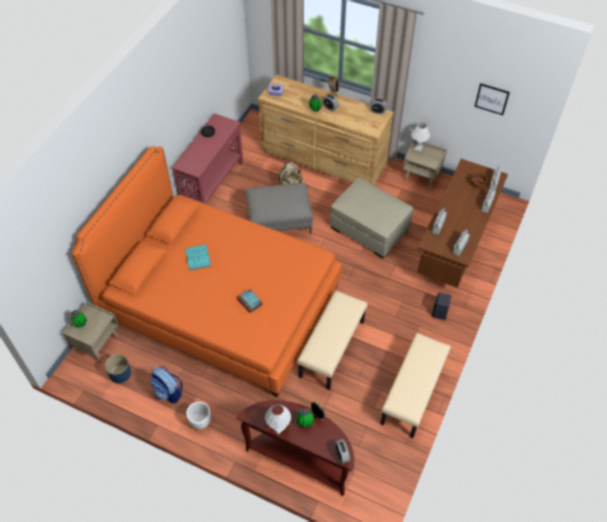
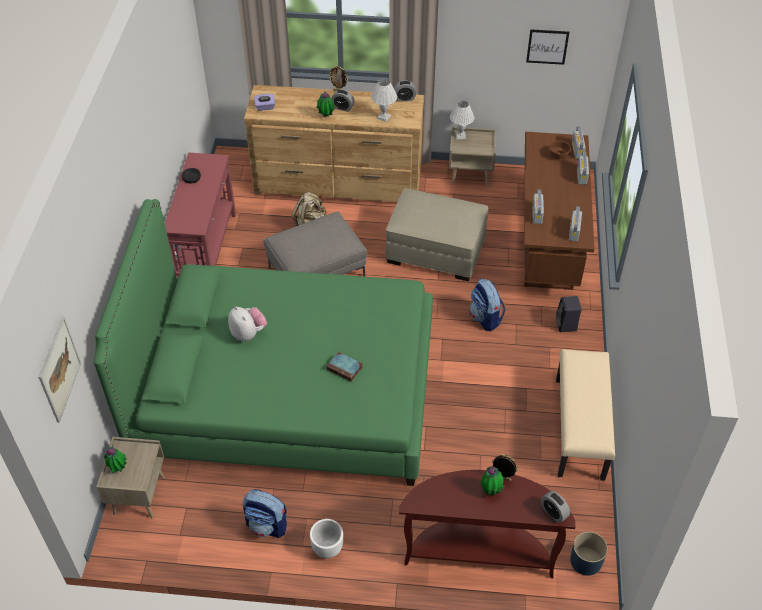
camera: 20 degrees left, 5 degrees down
(38, 254) = (59, 369): none -> picture
(120, 374) = (188, 523): blue planter -> blue planter (586, 561)
(197, 257) = (248, 333): turquoise book -> plush toy
(220, 303) = (286, 393): orange bed -> green bed
(278, 427) = (459, 506): white table lamp -> white table lamp (383, 117)
(331, 348) = (455, 405): beige bench -> none
(382, 290) = (485, 318): none -> backpack

